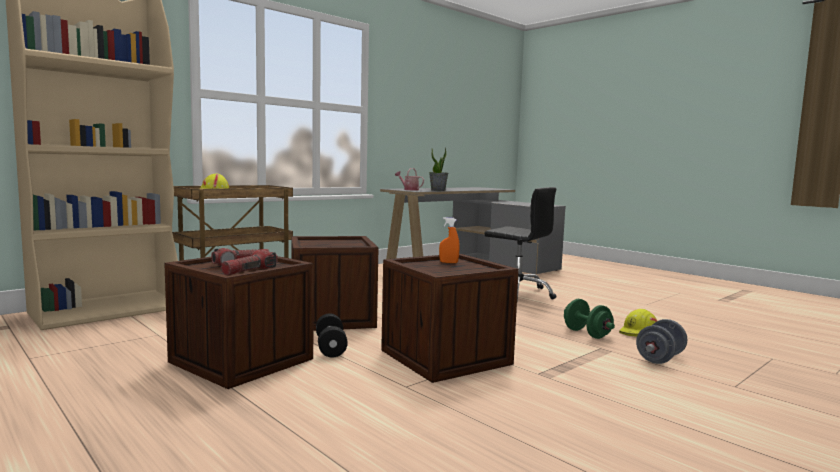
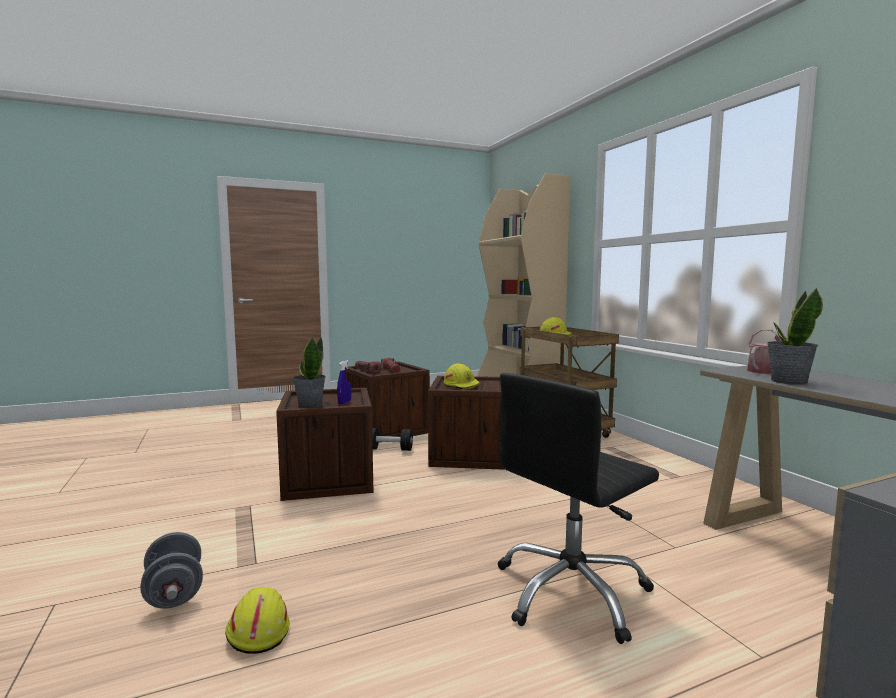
camera: 110 degrees right, 0 degrees up
(335, 245) = (461, 385): none -> yellow hard hat
(448, 262) = (344, 403): orange spray bottle -> blue spray bottle
(473, 268) = (310, 405): none -> potted plant
(587, 334) = (307, 575): green dumbbell -> none

